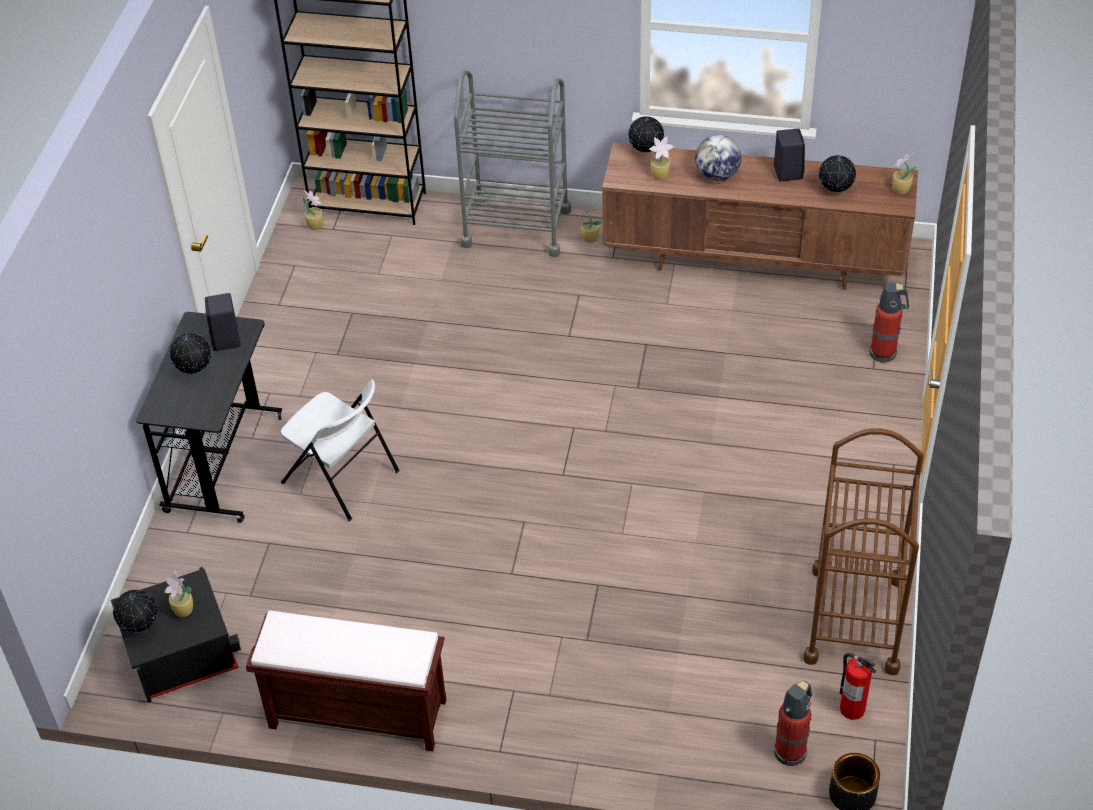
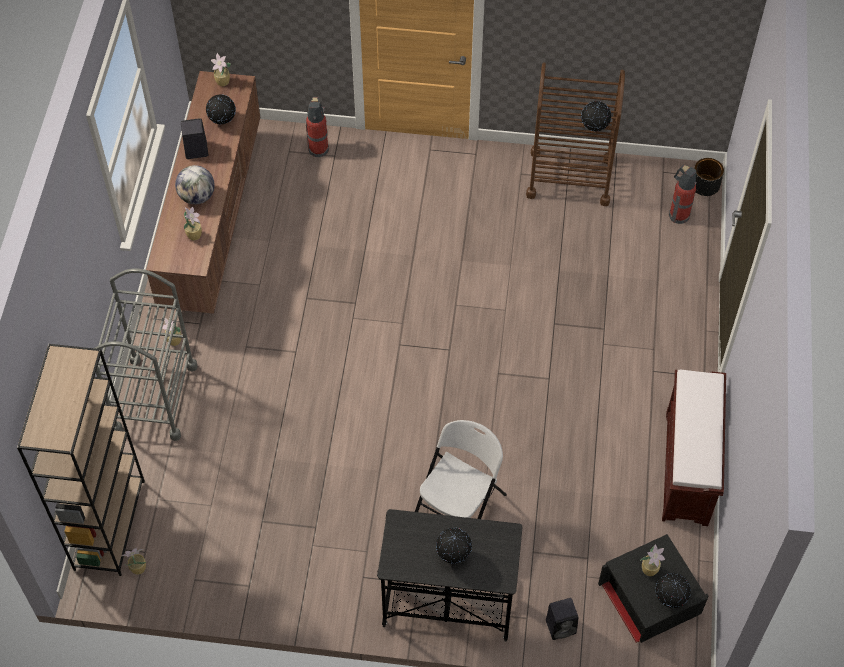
camera: 95 degrees left, 10 degrees up
(226, 340) = (414, 536): black speaker -> black speaker (561, 626)
(646, 152) = (162, 245): globe -> globe (594, 128)
(851, 708) = (641, 182): fire extinguisher -> none

